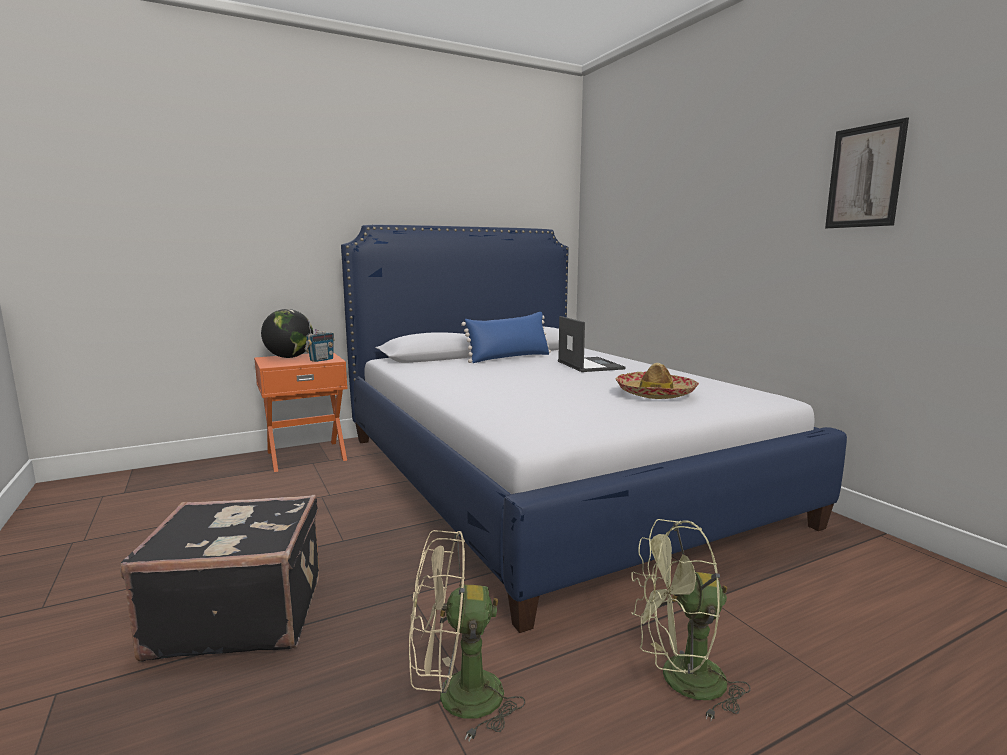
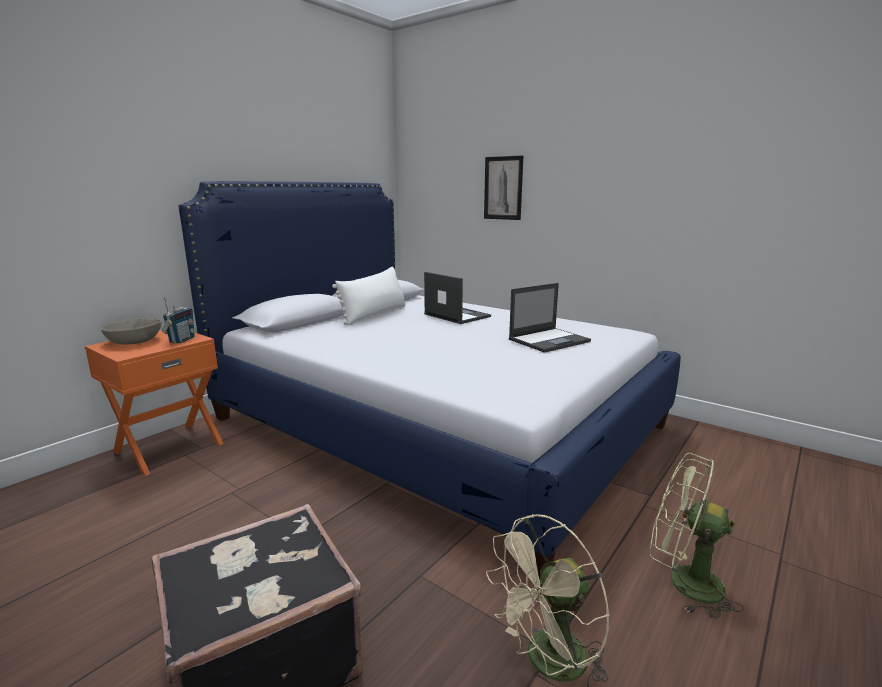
camera: 25 degrees left, 5 degrees up
(289, 357) = (134, 341): globe -> grey bowl
(509, 358) = (374, 314): blue pillow -> white pillow
(655, 393) = (549, 340): hat -> laptop
(680, 681) = (683, 582): green fan -> green fan turned 60 degrees clockwise
(865, 176) = (682, 154): picture -> picture (503, 188)

